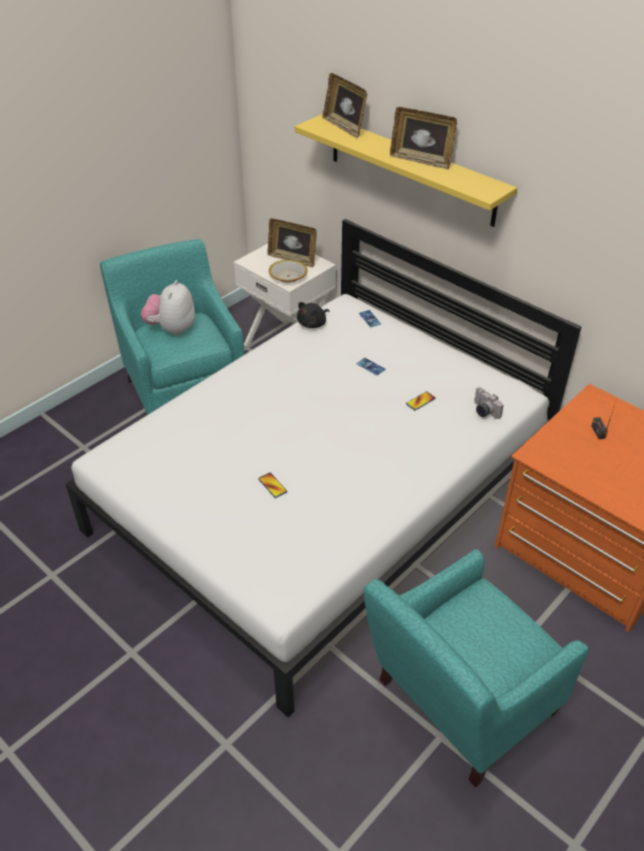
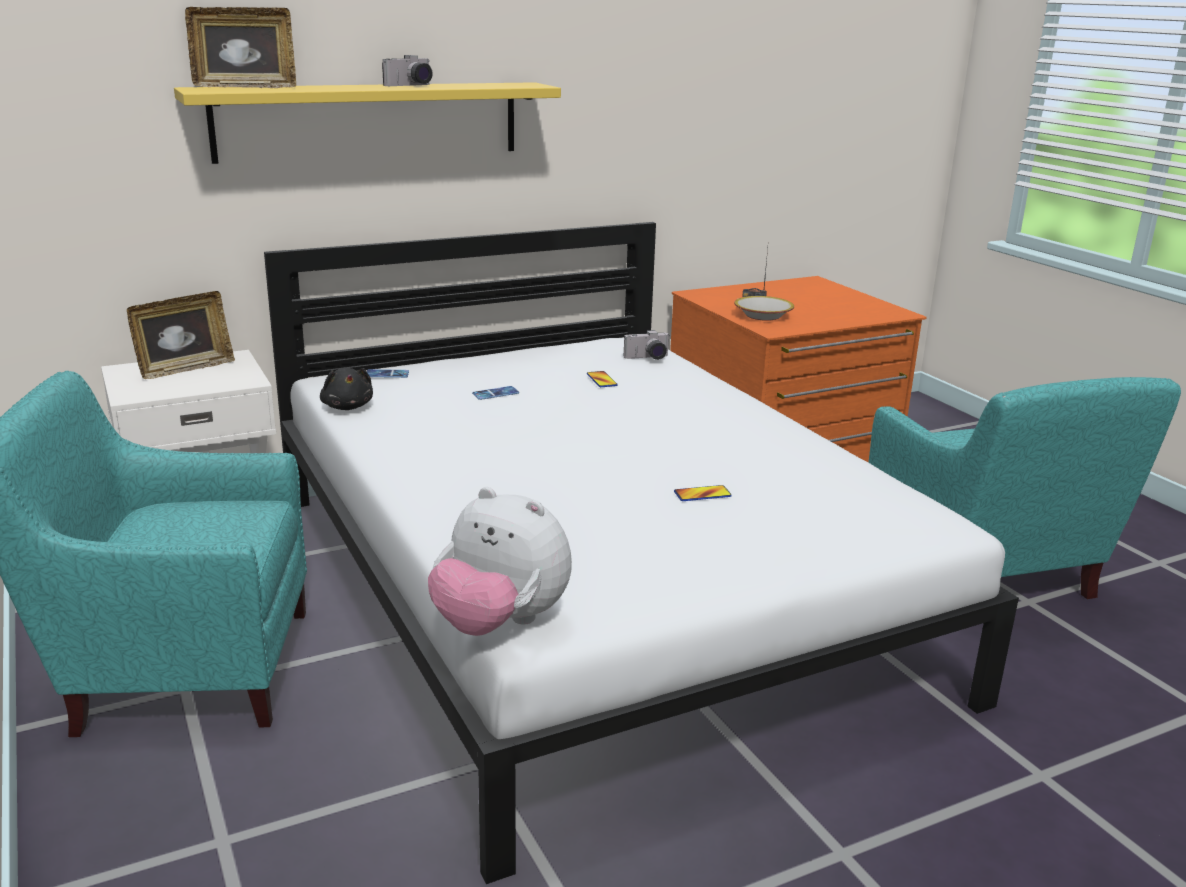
camera: 70 degrees left, 20 degrees down
(172, 329) = (160, 533): plush toy -> plush toy (500, 623)
(288, 276) = (229, 379): bowl -> bowl (762, 315)
(421, 160) = (411, 85): picture frame -> camera

